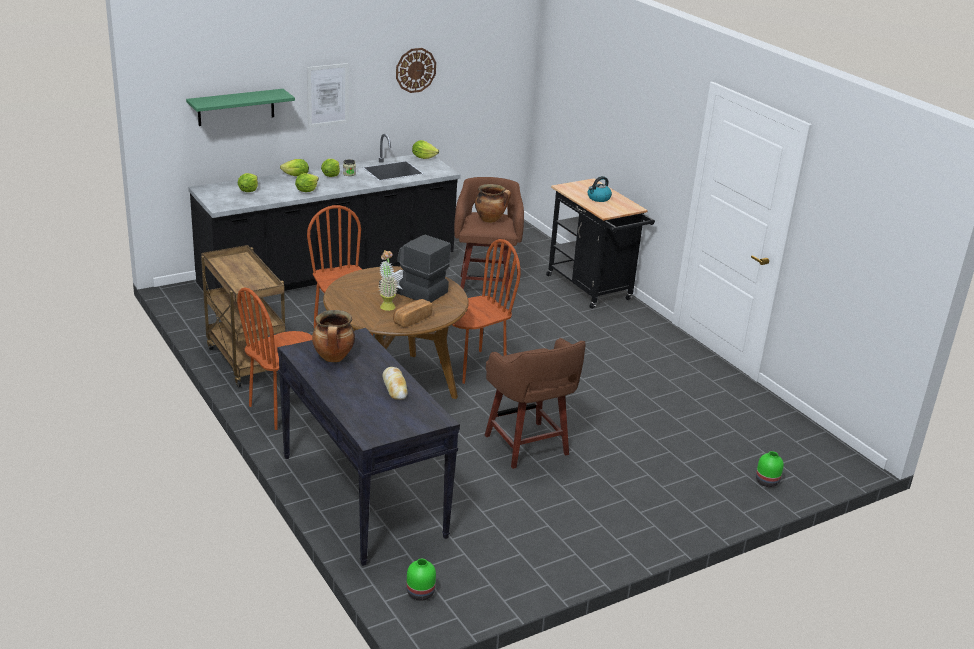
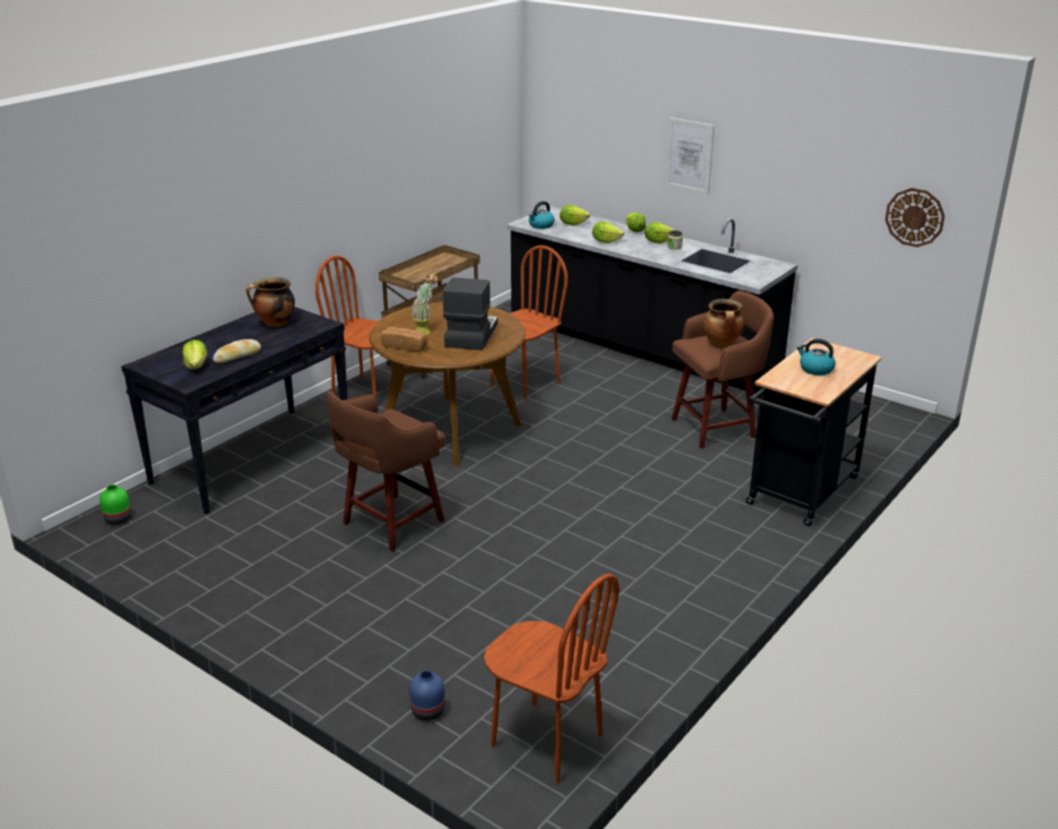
camera: 70 degrees right, 0 degrees up
(235, 202) = (541, 225): none -> kettle
(236, 107) = (600, 140): green shelf -> none
(415, 70) = (793, 156): wall clock -> wall clock (914, 217)
(423, 157) = (776, 265): lettuce -> lettuce (196, 366)
(472, 367) = (526, 459): brown chair -> brown chair (546, 741)
(767, 482) = (427, 711): green vase -> blue vase

